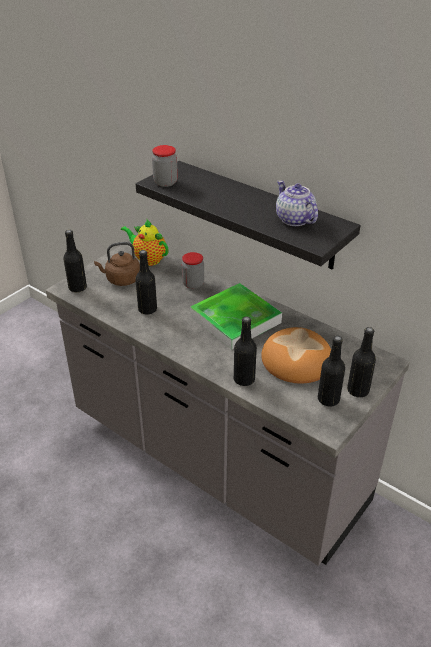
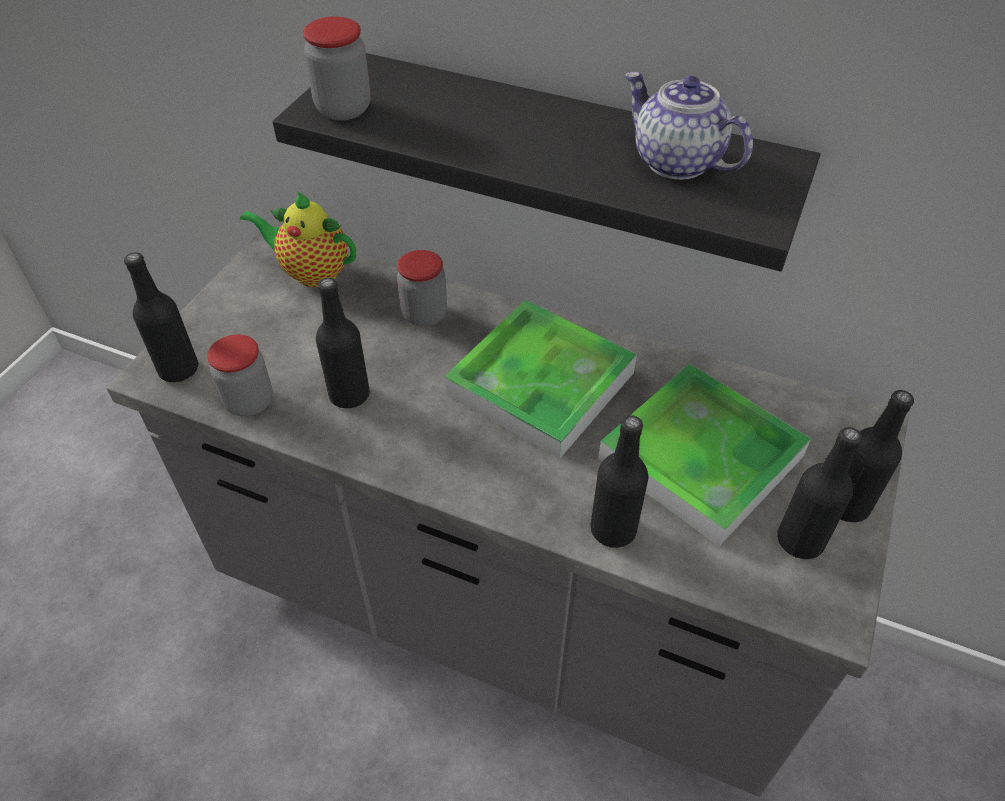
camera: 15 degrees left, 10 degrees up
(103, 305) = (249, 402): none -> jar
(121, 280) = (269, 332): brown kettle -> none
(297, 360) = (700, 457): bread -> tray

